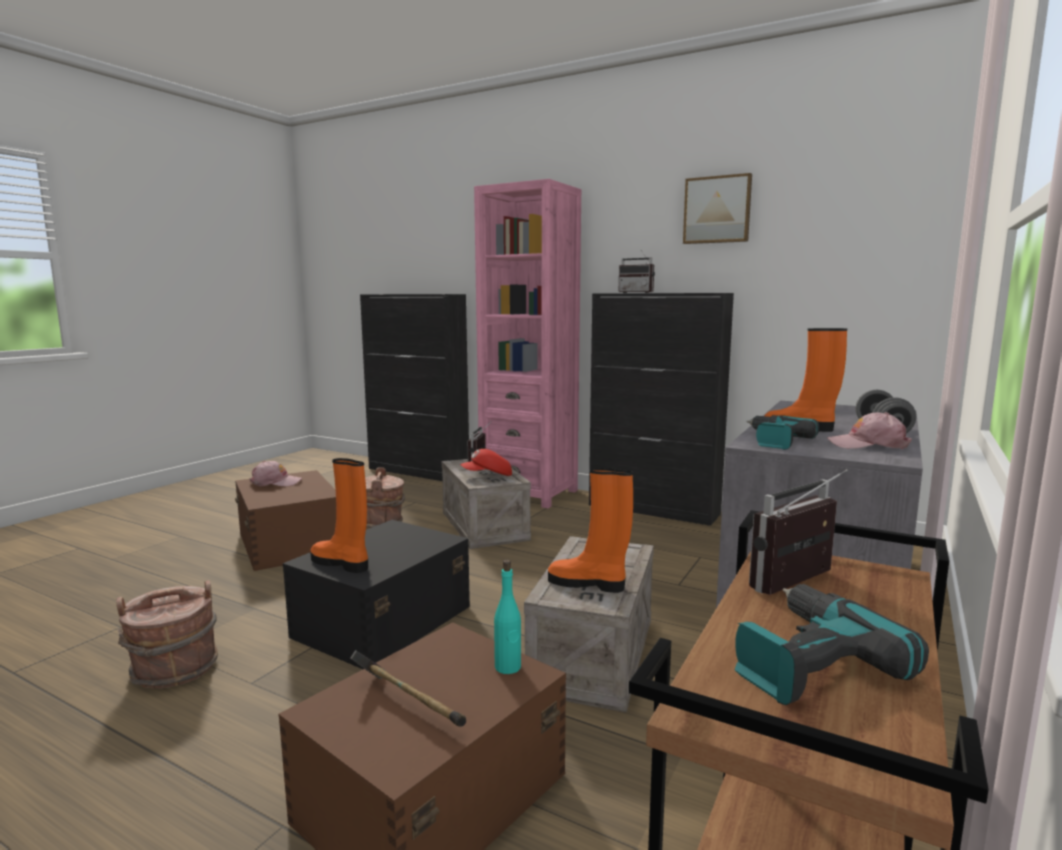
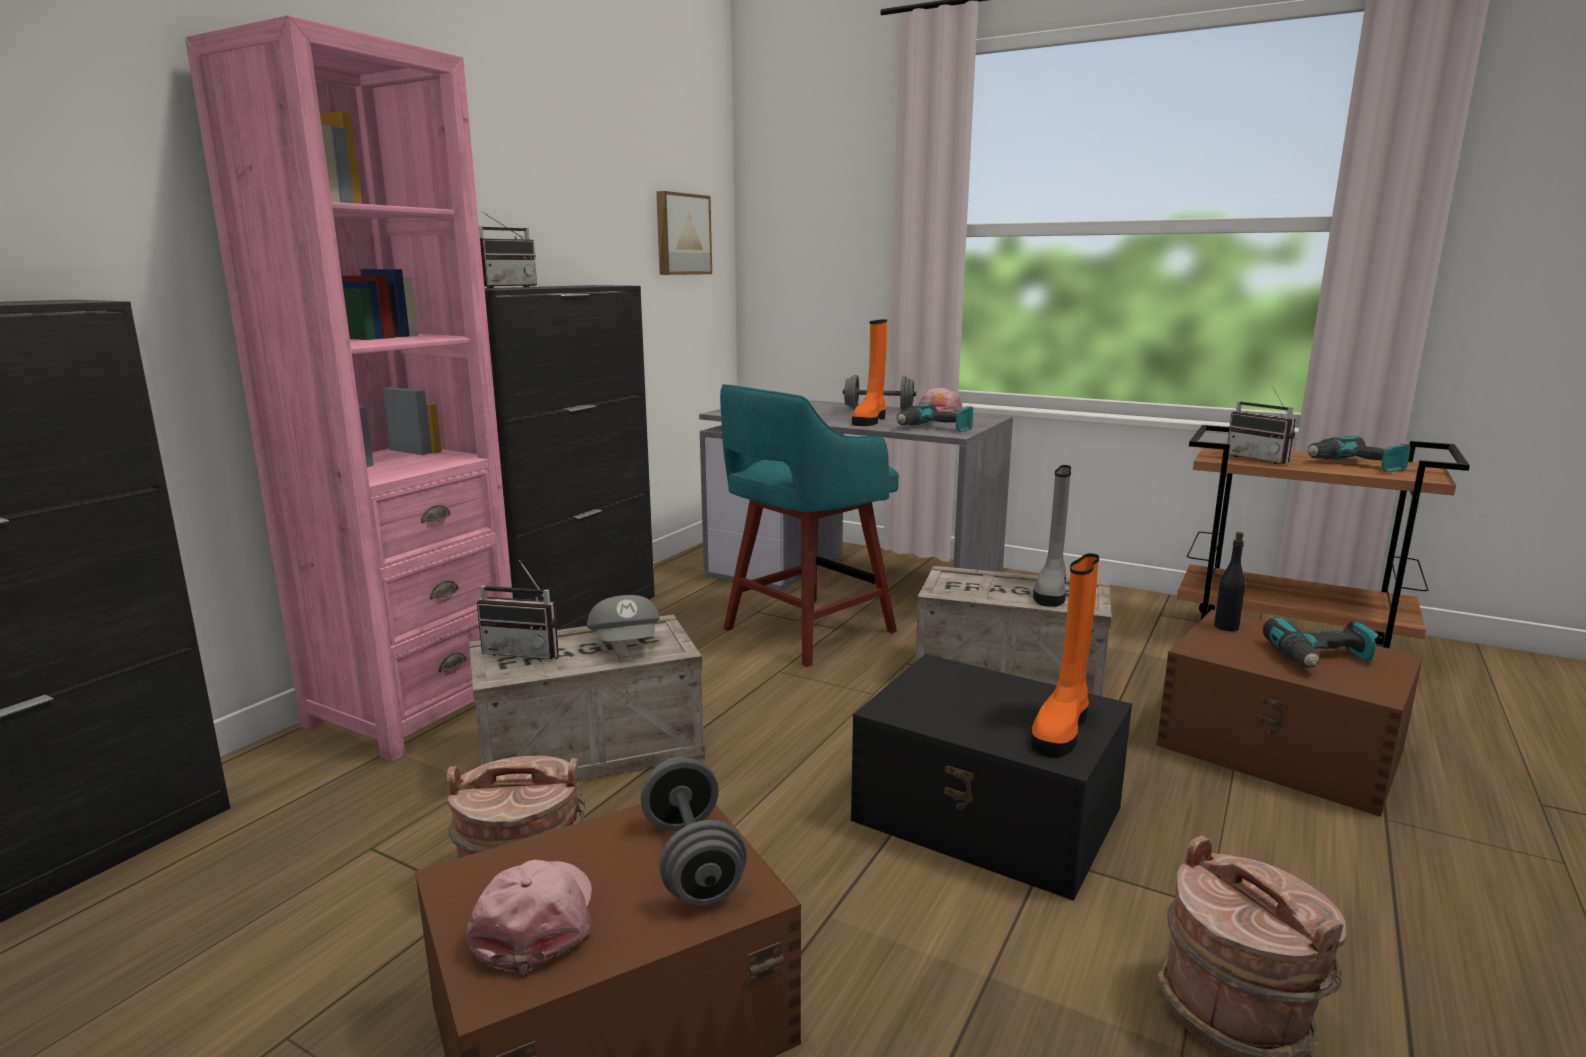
camera: 90 degrees left, 5 degrees up
(289, 496) = (692, 861): none -> grey dumbbell
(408, 704) = (1322, 659): hammer -> power drill
(487, 476) = (626, 643): red cap -> grey cap
(508, 667) = (1226, 627): turquoise bottle -> black bottle
(588, 584) = (1051, 592): orange boot -> grey boot
(665, 573) = (804, 631): none -> turquoise stool
(717, 210) = (556, 161): picture -> picture (681, 234)

